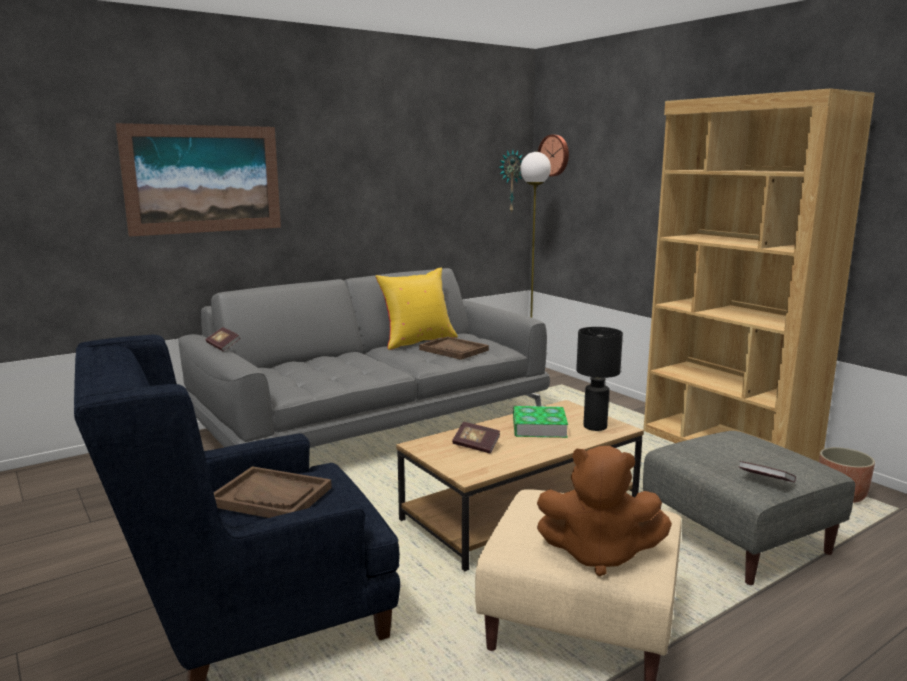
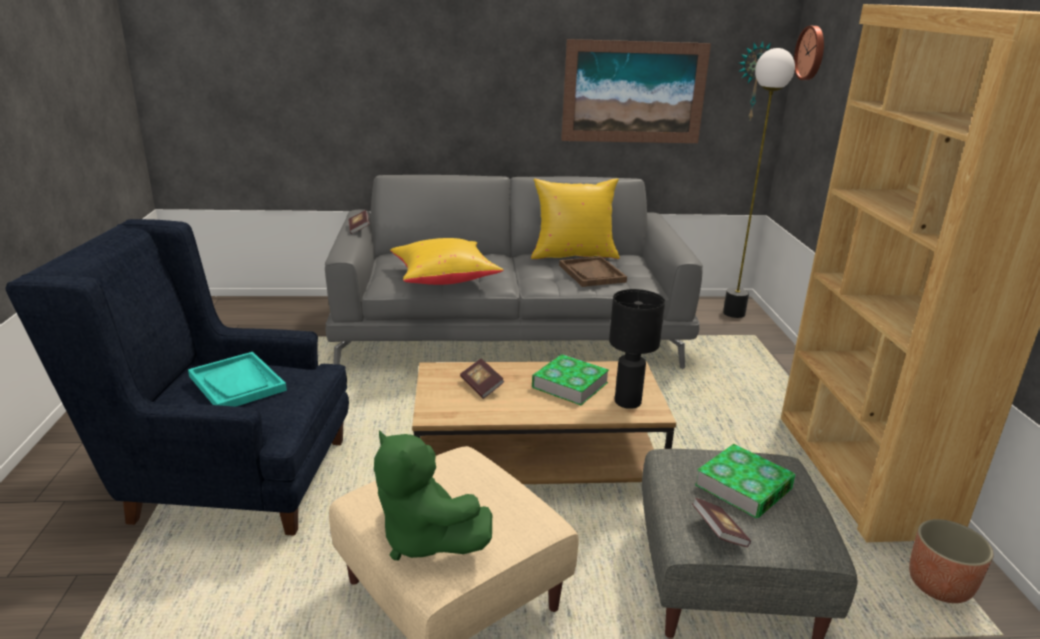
camera: 30 degrees right, 10 degrees up
(204, 179) = (383, 62): picture -> picture (634, 92)
(271, 496) = (237, 383): brown tray -> turquoise tray
(335, 377) = (444, 278): none -> yellow pillow
(598, 555) = (424, 539): brown plush toy -> green plush toy
(738, 453) = (743, 487): none -> book

